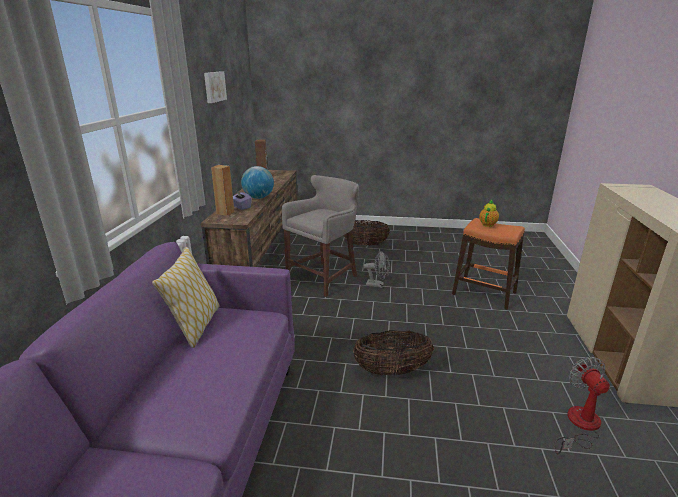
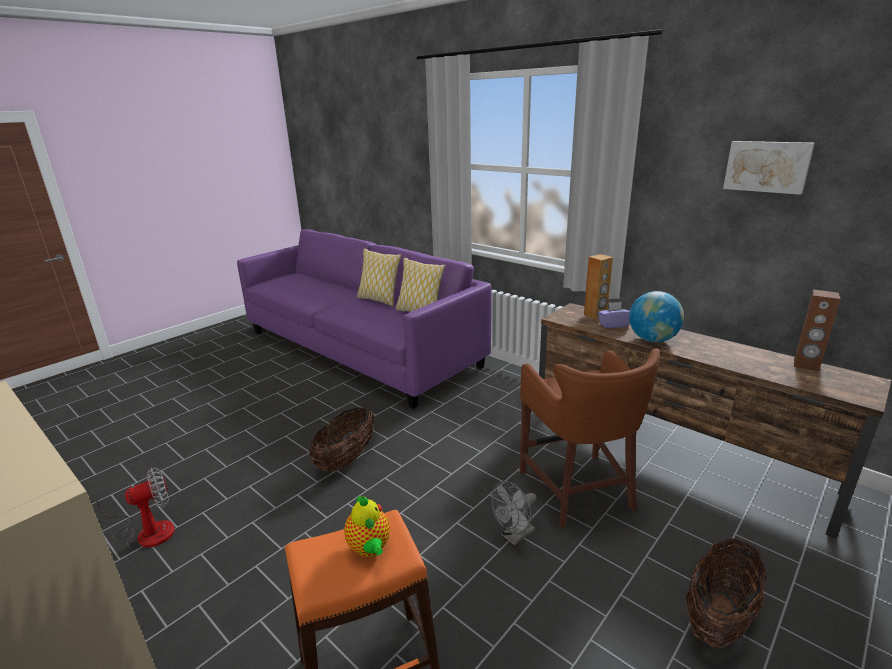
camera: 125 degrees right, 0 degrees up
(152, 384) = (379, 300): none -> pillow
(324, 277) = (579, 491): grey stool -> brown stool
(579, 425) = (146, 531): fan -> fan turned 60 degrees counterclockwise

